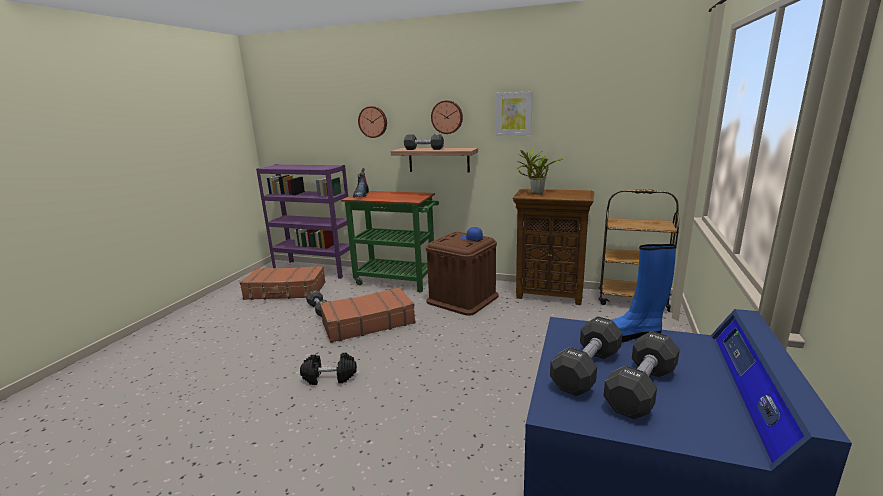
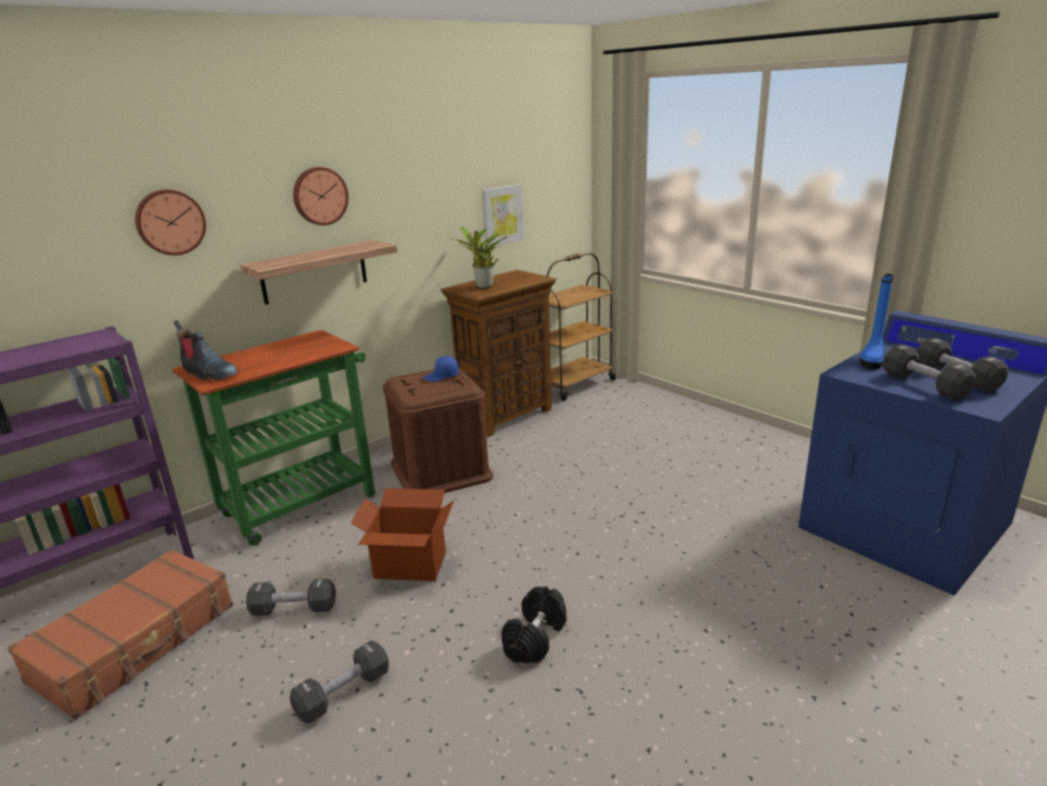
camera: 60 degrees left, 5 degrees up
(368, 323) = (410, 566): brown suitcase -> cardboard box
(424, 149) = (306, 257): black dumbbell -> black dumbbell (343, 693)
(514, 113) = (416, 180): picture -> picture (502, 215)

